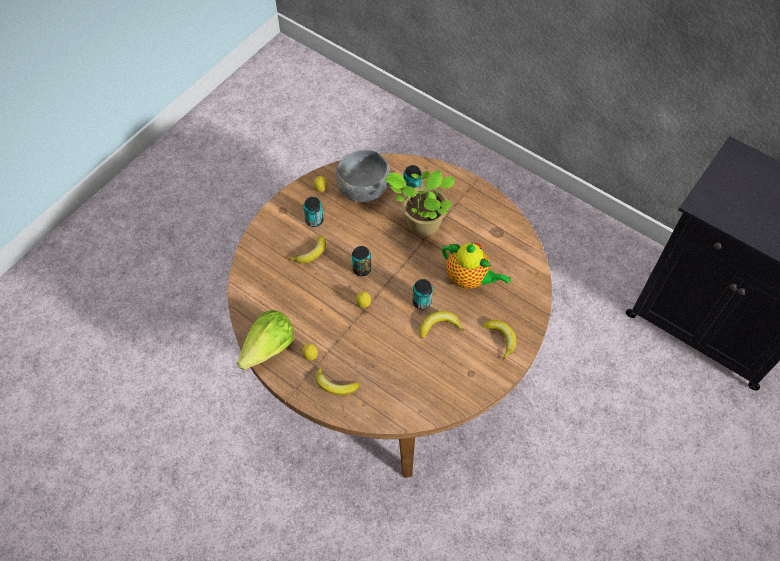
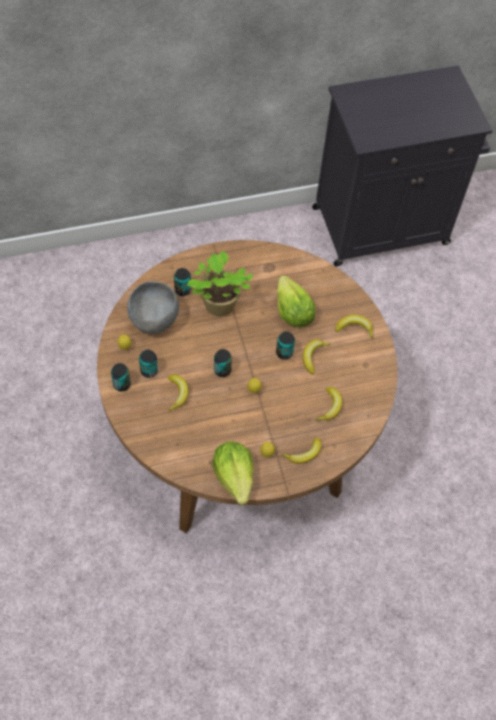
camera: 55 degrees left, 0 degrees up
(285, 212) = (122, 384): none -> can
(400, 374) = (330, 406): none -> banana
(469, 279) = (292, 311): teapot -> lettuce

